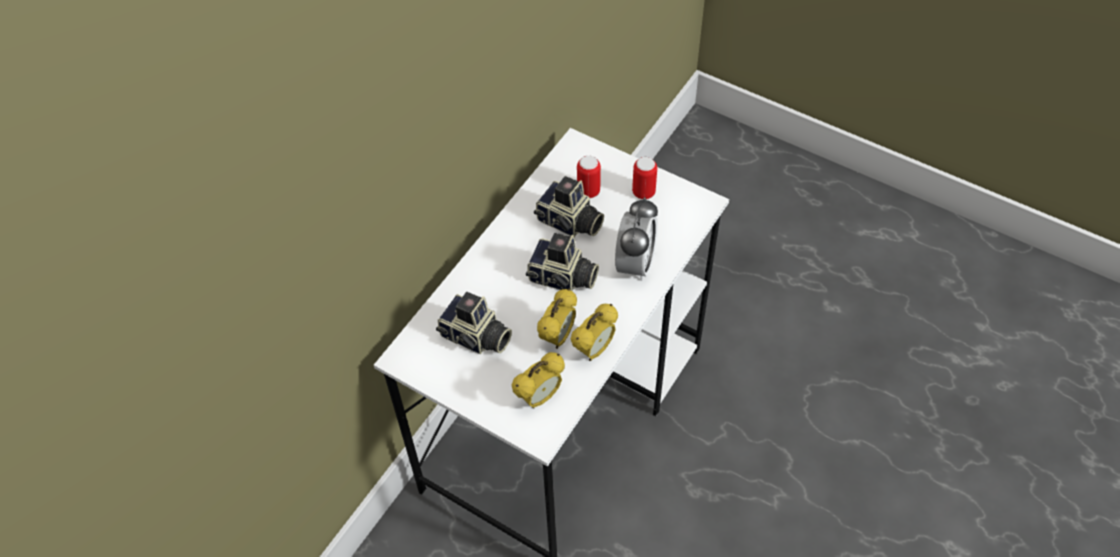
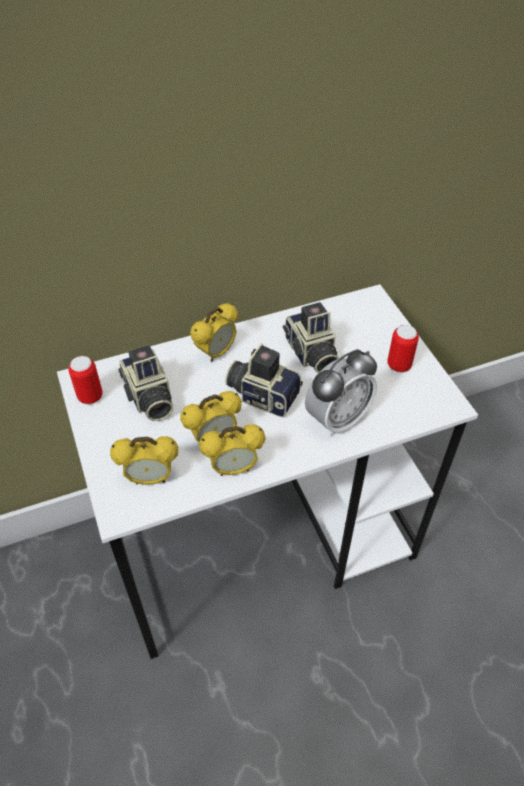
camera: 35 degrees right, 5 degrees down
(493, 267) = (216, 353): none -> alarm clock
(563, 279) = (263, 394): camera -> camera turned 150 degrees clockwise
(588, 191) = (350, 339): can -> can (90, 396)

